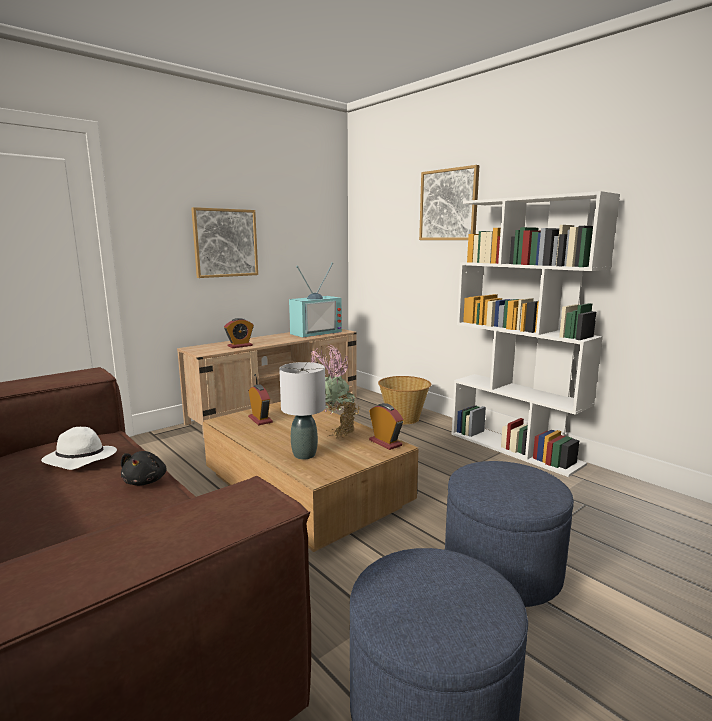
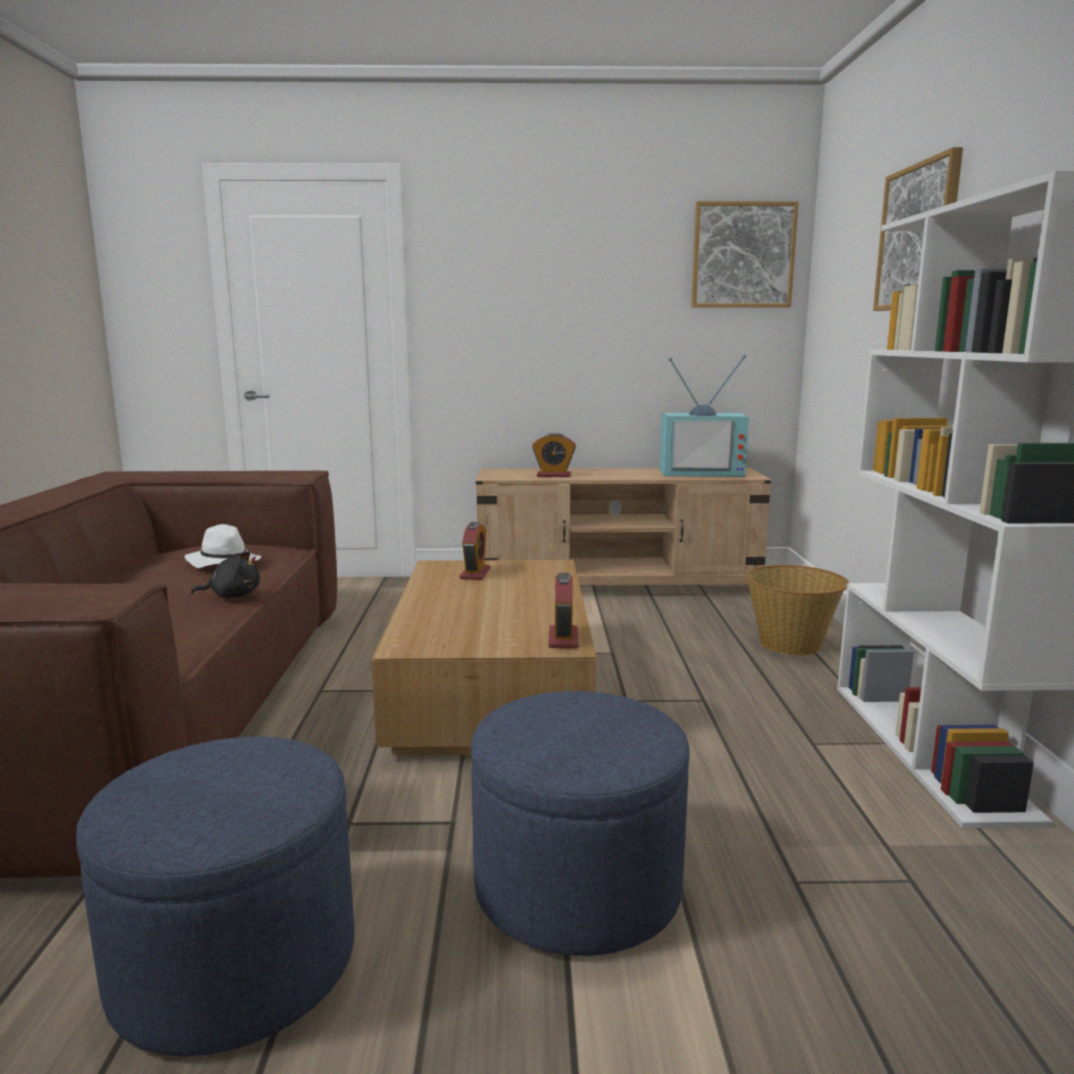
camera: 40 degrees right, 0 degrees up
(146, 481) = (232, 596): black plush toy -> black plush toy turned 135 degrees counterclockwise
(225, 243) = (566, 321): picture -> picture (743, 255)
(305, 454) = (441, 622): grey table lamp -> none
(335, 433) = (526, 610): potted plant -> none

